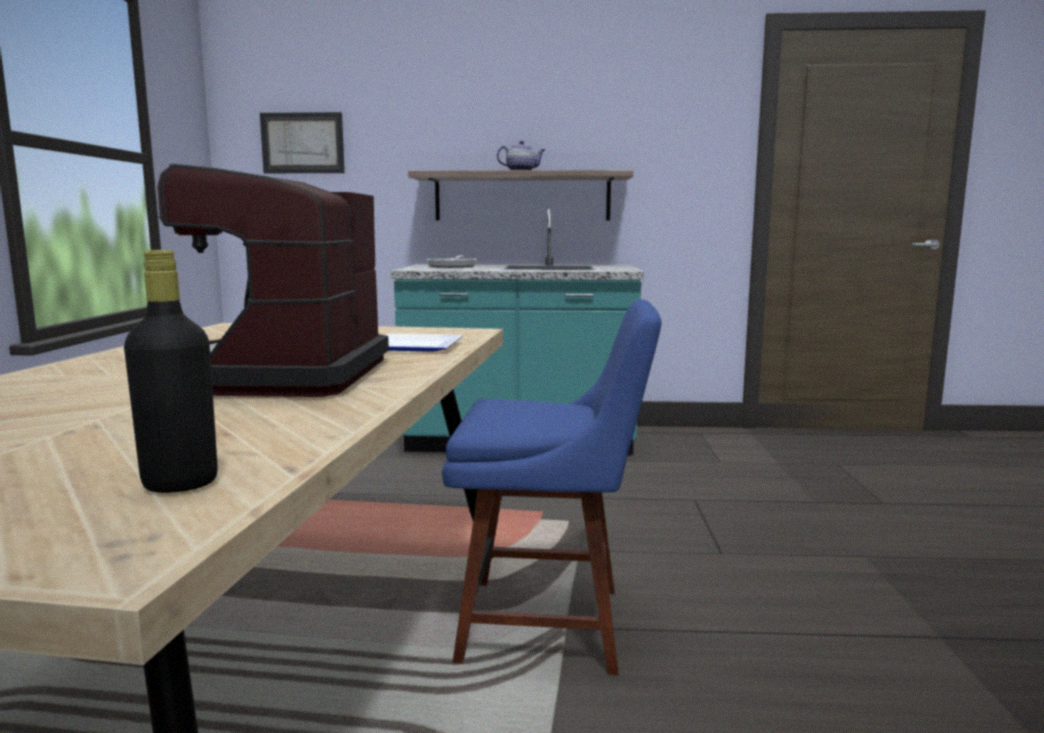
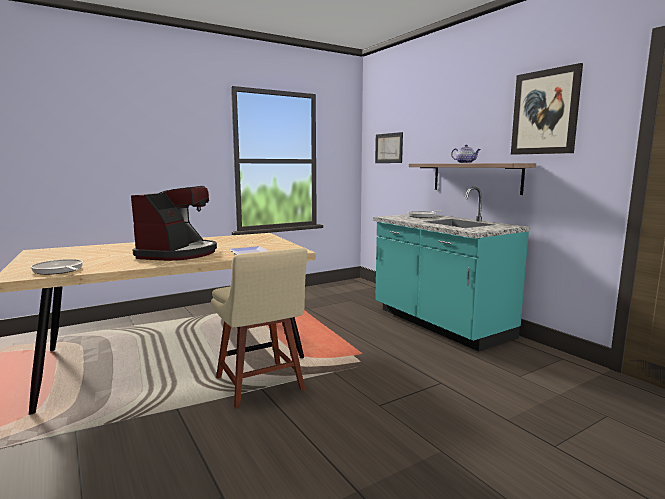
camera: 55 degrees right, 0 degrees up
(180, 483) = (59, 270): black bottle -> frying pan
(280, 376) = (178, 253): coffee machine -> coffee machine turned 135 degrees clockwise
(552, 624) = (261, 385): blue chair -> beige chair
(636, 101) = (545, 112): none -> picture

